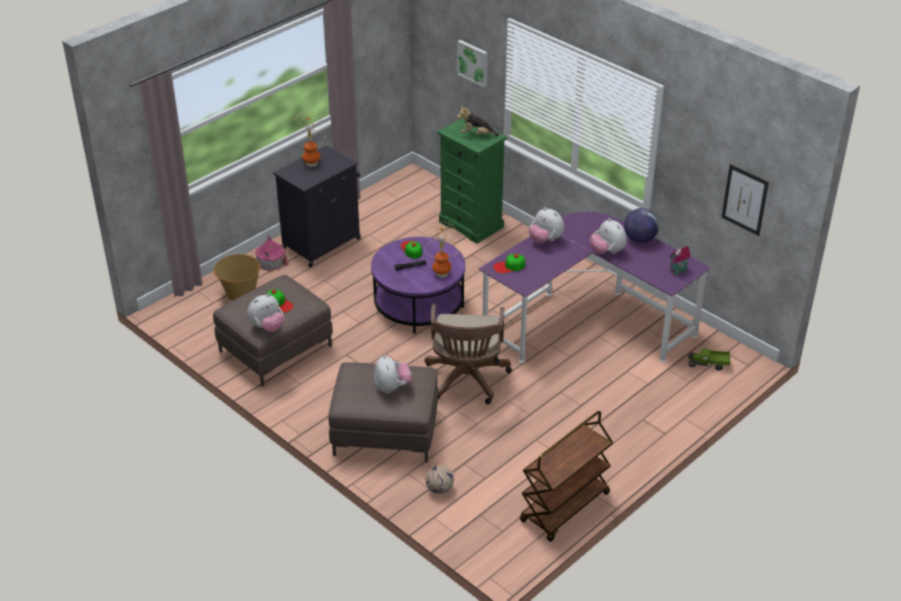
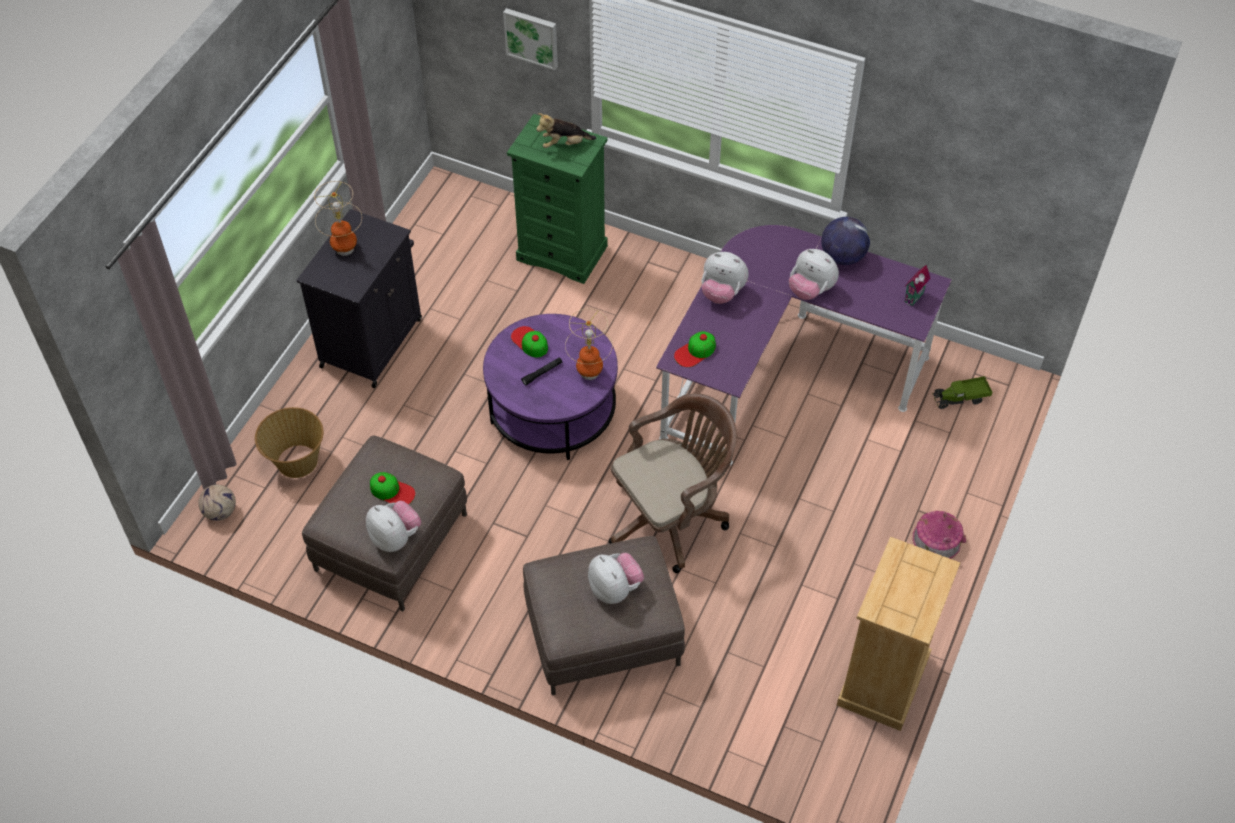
camera: 20 degrees left, 15 degrees up
(267, 327) = (395, 537): plush toy -> plush toy turned 75 degrees counterclockwise
(271, 260) = (313, 391): toy house -> toy house (937, 539)
(440, 489) = (715, 702): football -> football (221, 511)
(466, 381) = (671, 517): brown office chair -> brown office chair turned 105 degrees counterclockwise
(565, 508) = (883, 681): brown cart -> beige dresser
(745, 199) = (998, 192): picture -> none

